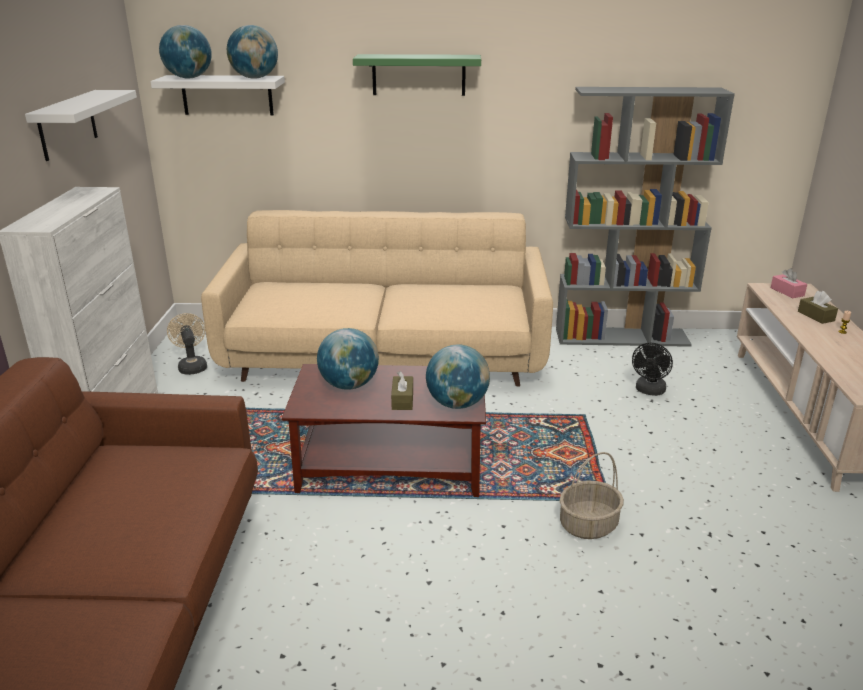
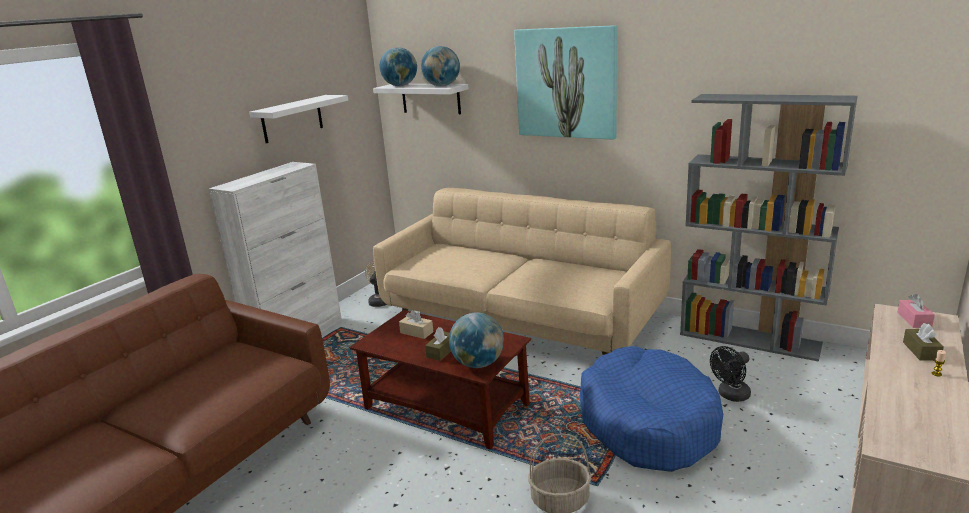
camera: 30 degrees right, 5 degrees down
(349, 385) = (416, 332): globe -> beige tissue box
(418, 75) = (566, 83): green shelf -> picture
(602, 432) = (647, 423): none -> blue dog bed

